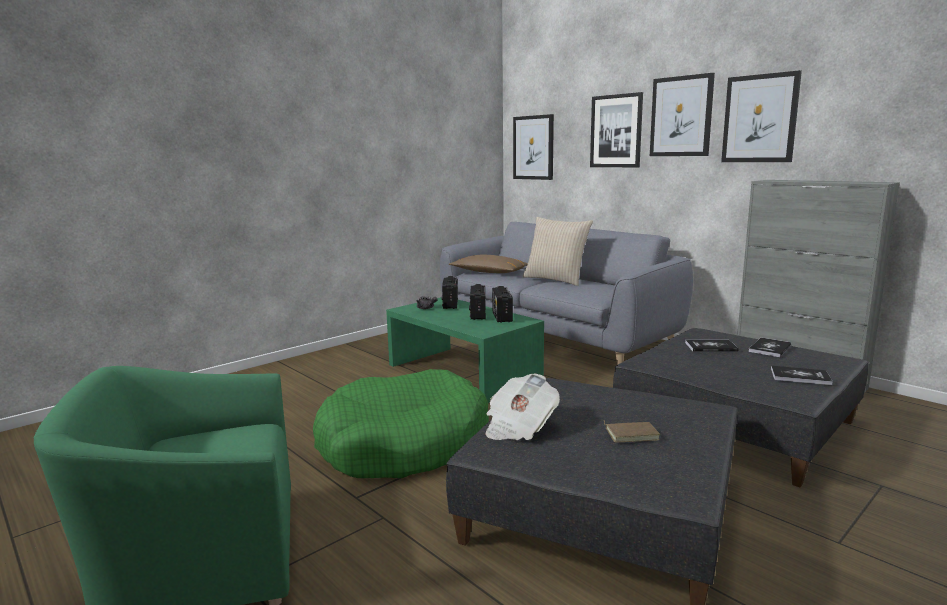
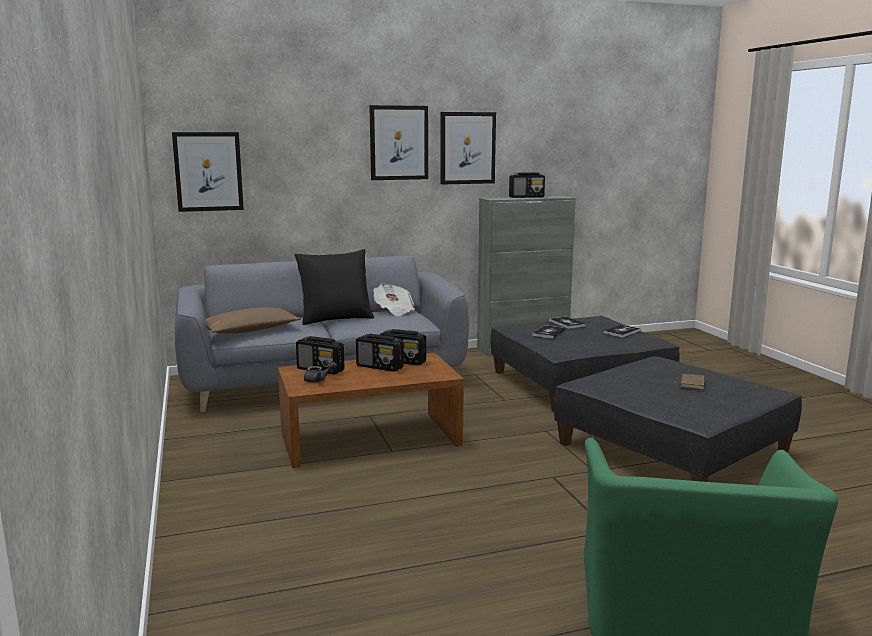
camera: 65 degrees left, 0 degrees up
(403, 444) = (519, 494): green dog bed -> none
(463, 372) = (369, 438): green coffee table -> brown coffee table
(518, 427) = (661, 407): newspaper -> newspaper (394, 310)
(556, 280) = (335, 319): beige pillow -> black pillow
(616, 131) = (328, 154): picture -> none
(824, 181) = (526, 197): none -> radio

